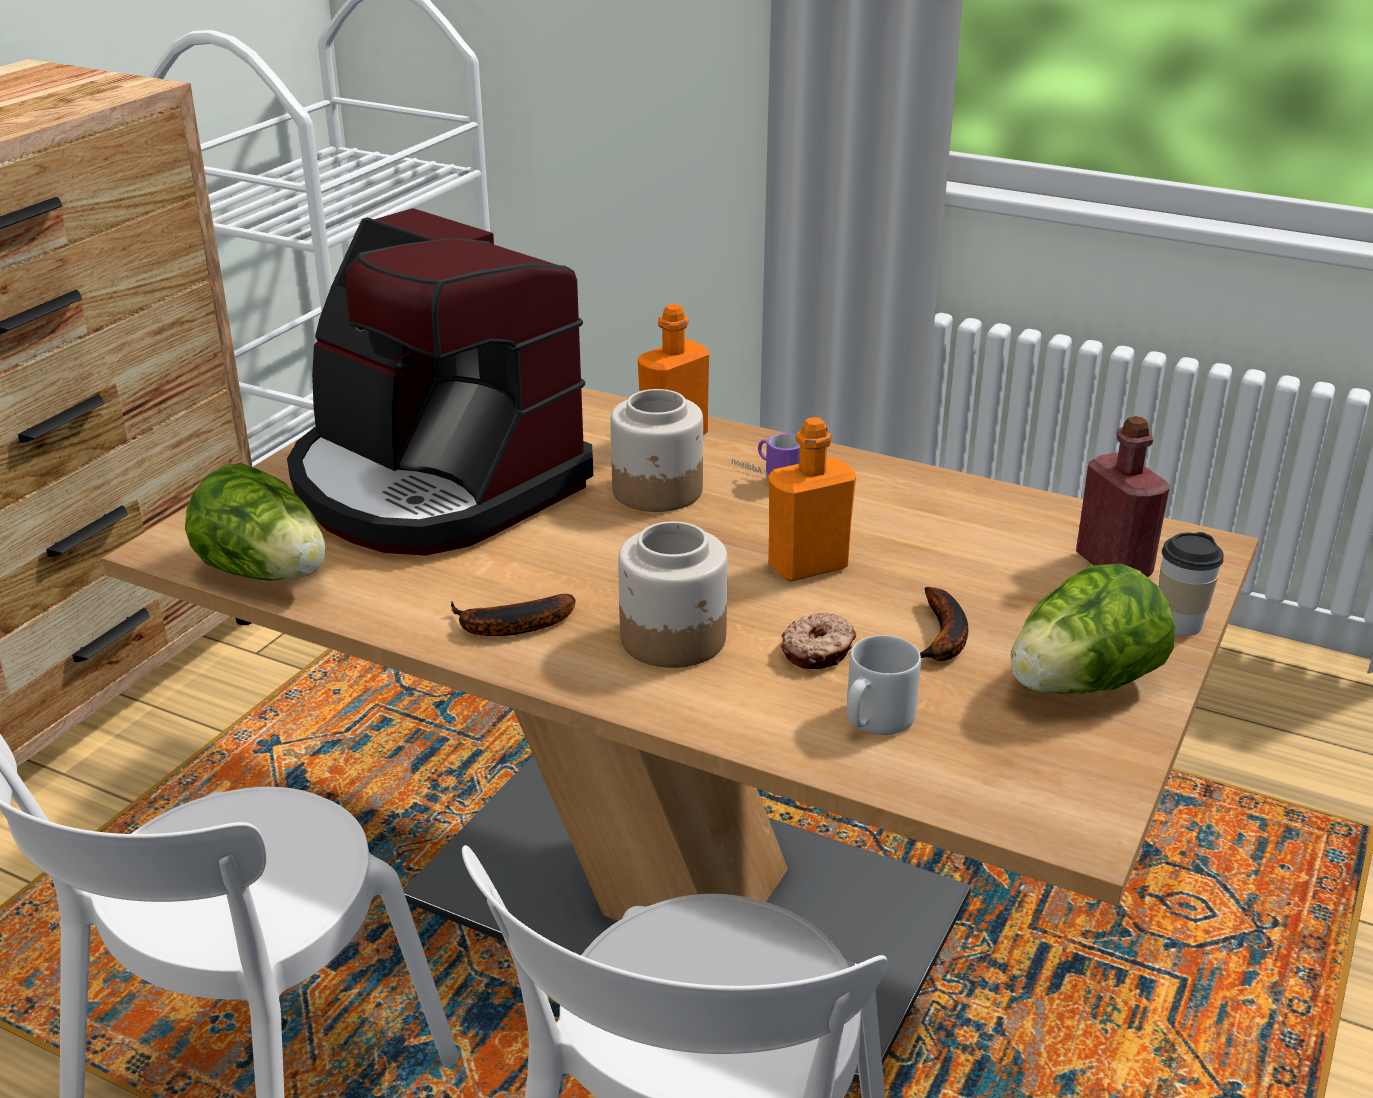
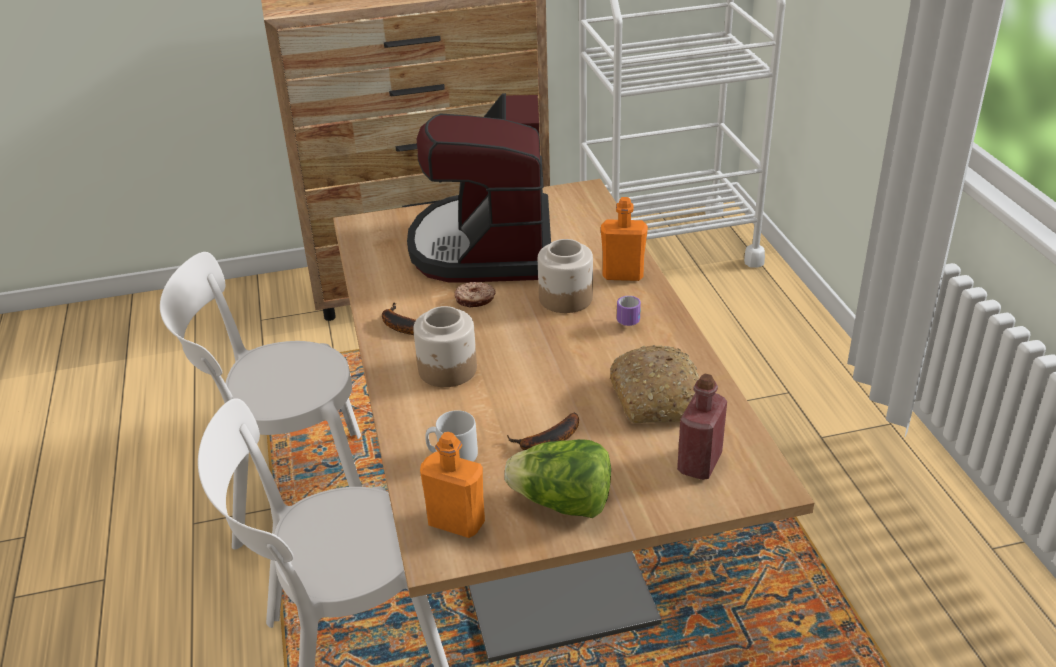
camera: 50 degrees right, 5 degrees up
(267, 573) = (367, 254): lettuce -> none
(808, 566) = (558, 372): orange bottle -> orange bottle (456, 522)
(818, 652) = (488, 412): donut -> donut (475, 300)
(956, 532) = (658, 398): none -> bread
(1178, 623) = (669, 511): cup -> none

